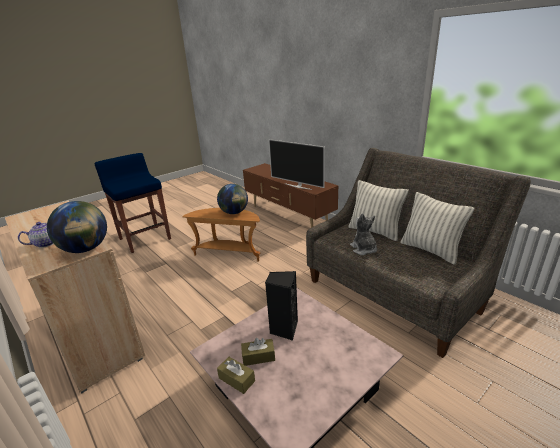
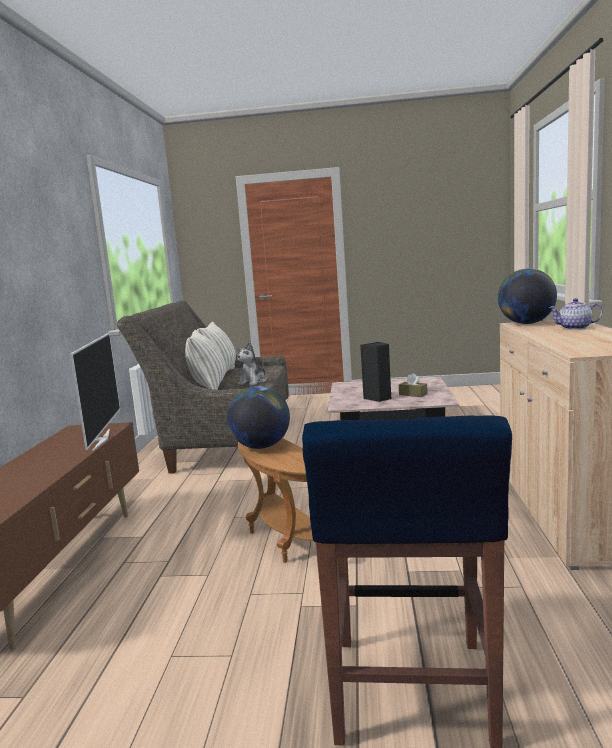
camera: 135 degrees left, 15 degrees down
(236, 379) = (437, 392): brown tissue box -> none

